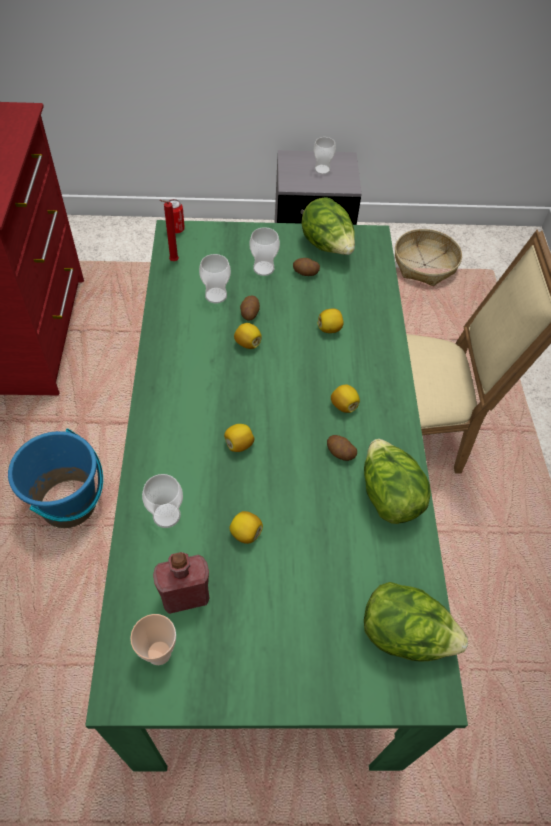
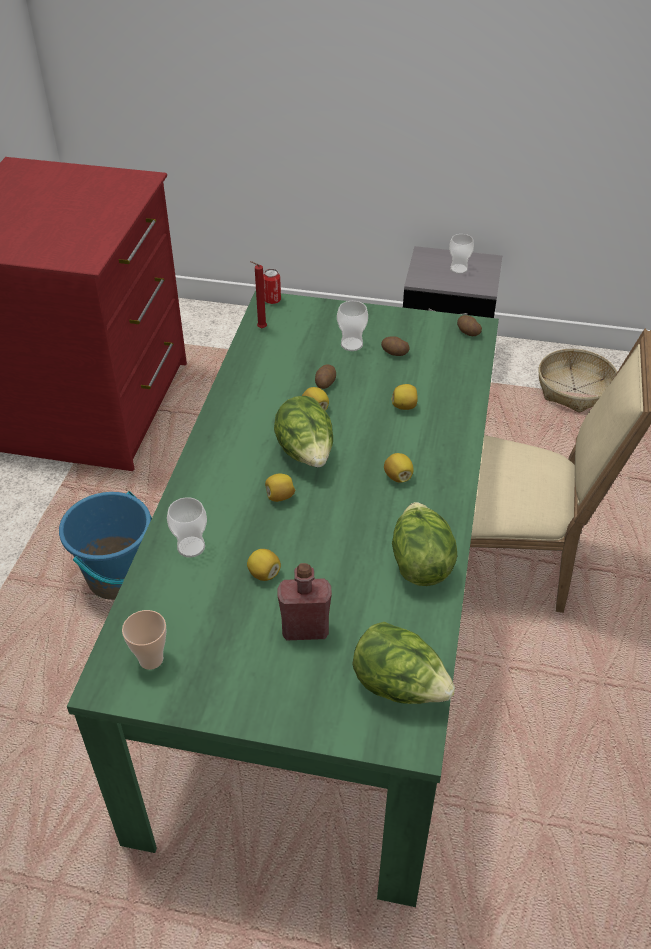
camera: 15 degrees right, 10 degrees down
(185, 596) = (189, 617): red bottle -> red bottle (305, 629)
(216, 295) = (295, 363): cup -> none
(327, 246) = (425, 331): lettuce -> lettuce (306, 453)
(340, 453) = (381, 518): potato -> potato (467, 332)

